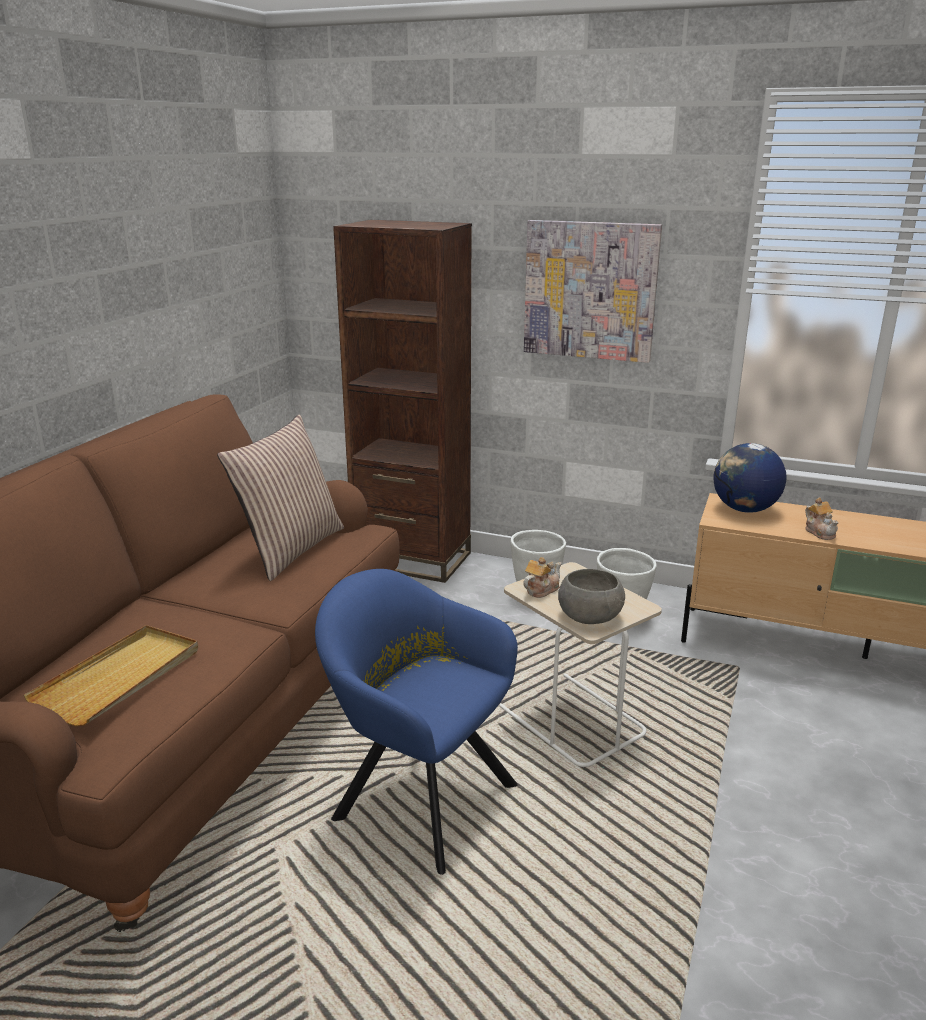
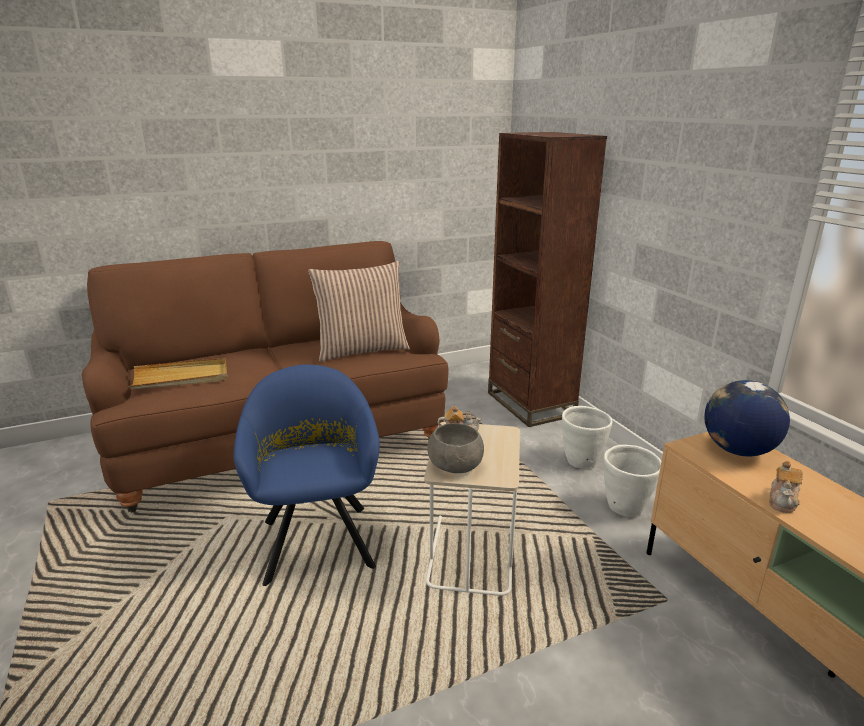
camera: 45 degrees right, 0 degrees up
(590, 290) = (680, 203): picture -> none

